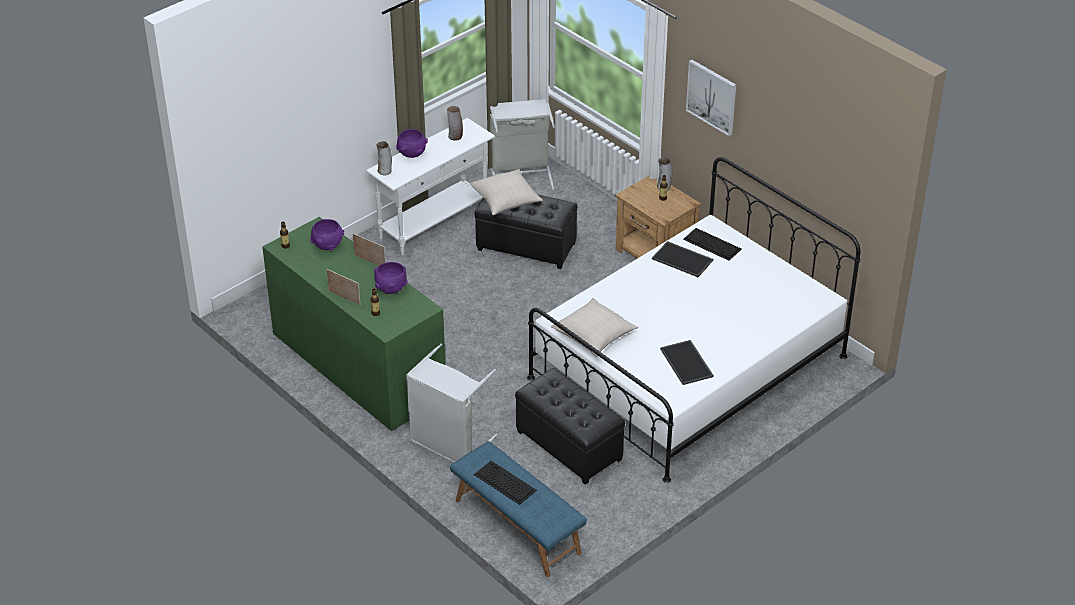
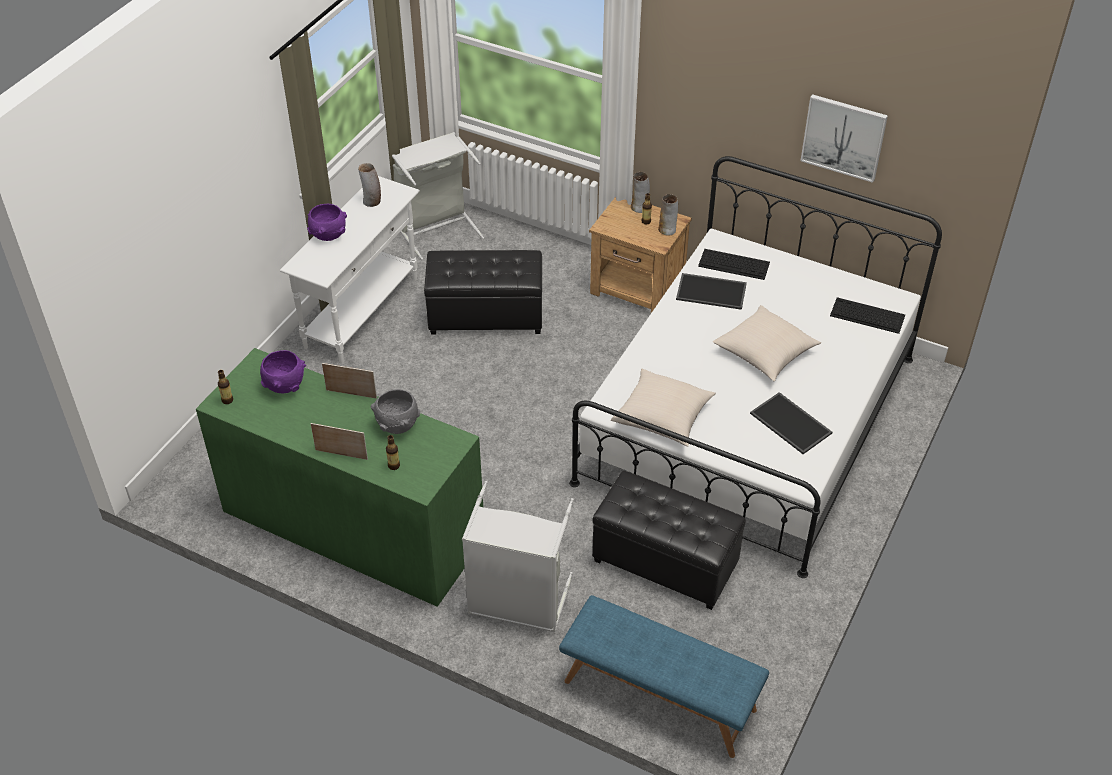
camera: 20 degrees left, 5 degrees up
(385, 171) = (305, 265): vase -> vase (667, 230)
(391, 288) = (397, 425): purple bowl -> grey bowl
(504, 482) = (644, 650): keyboard -> keyboard (866, 315)
(506, 200) = (456, 266): beige pillow -> beige pillow (765, 352)
(712, 97) = (705, 84): picture -> picture (843, 137)

